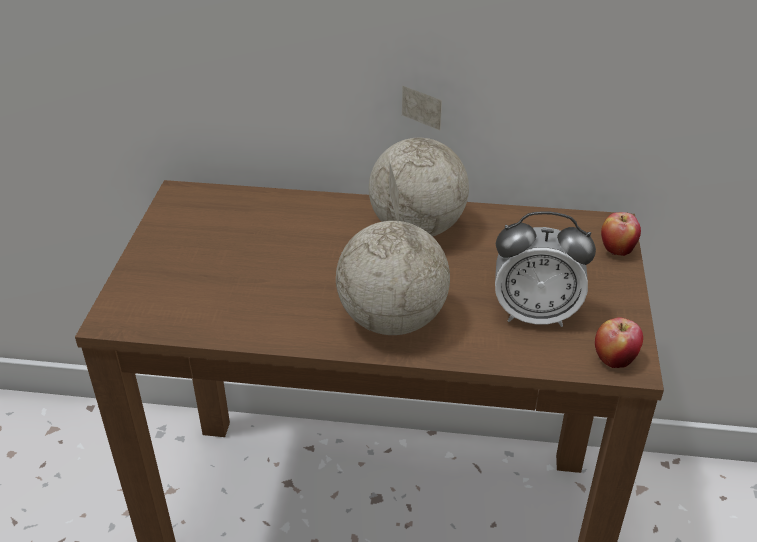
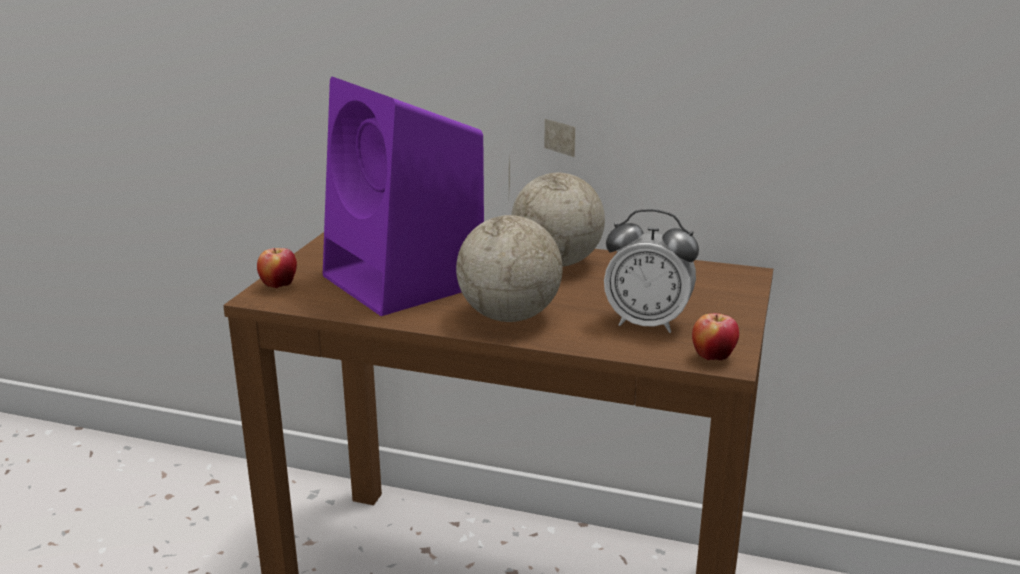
camera: 10 degrees right, 15 degrees down
(267, 276) = (406, 282): none -> purple speaker
(616, 250) = (744, 289): apple -> apple (279, 286)

